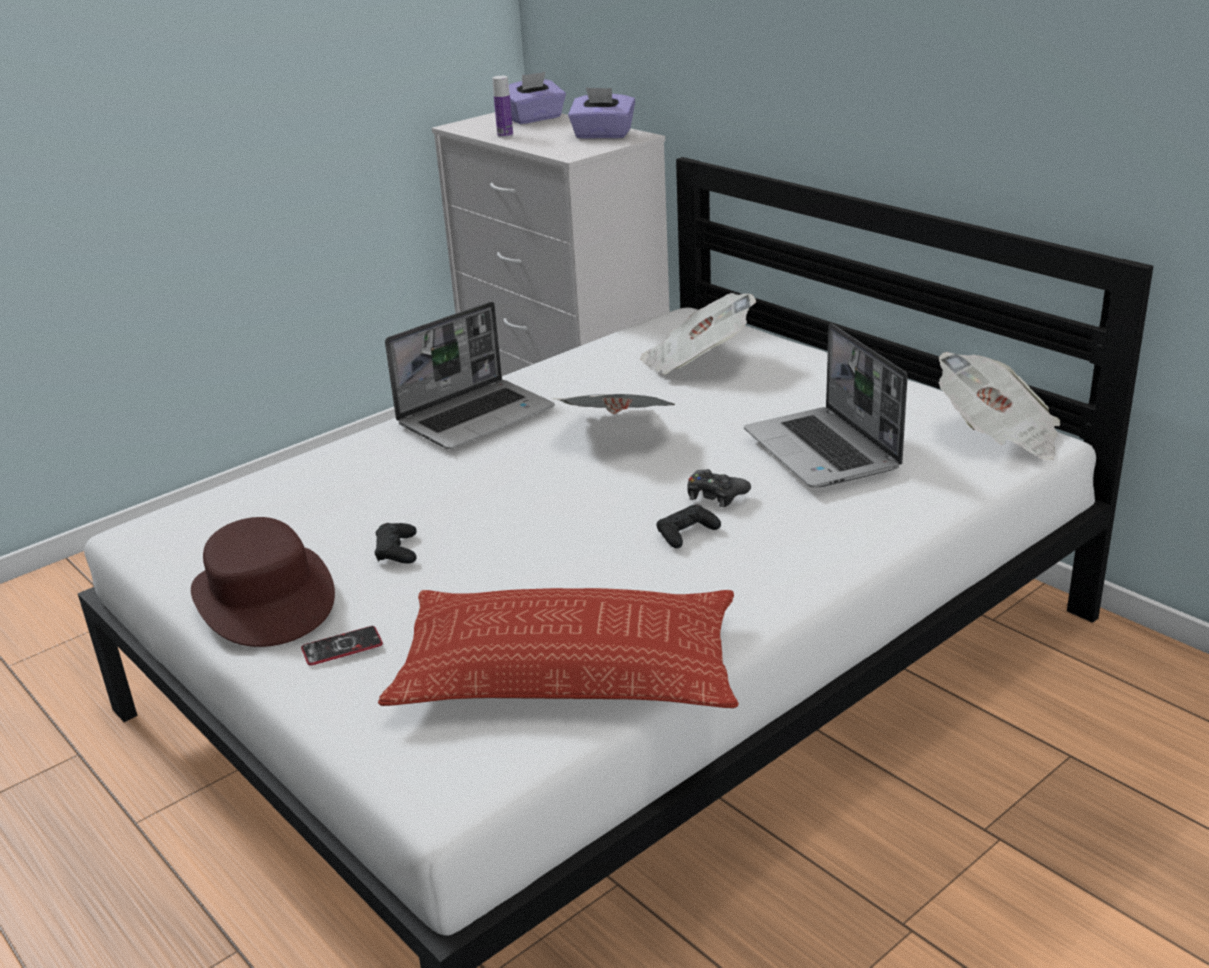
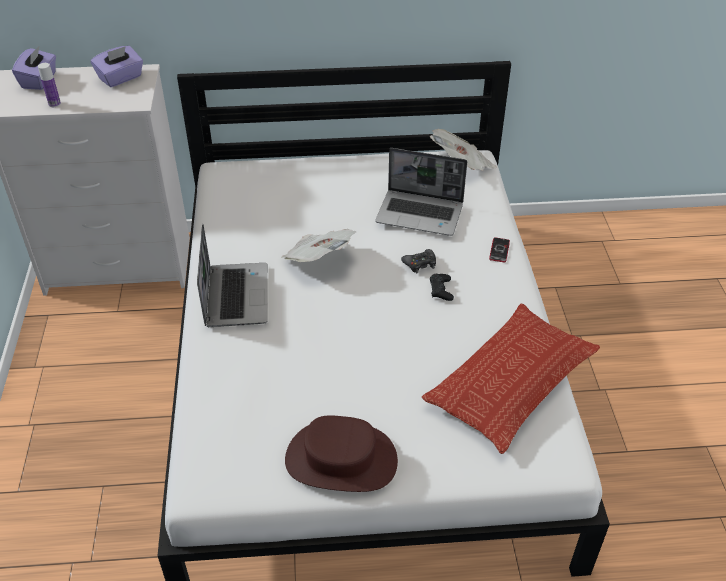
camera: 55 degrees left, 15 degrees up
(342, 647) = (420, 449): phone -> phone (499, 250)
(397, 550) = (346, 390): black game controller -> none
(696, 361) = (278, 196): newspaper -> none

